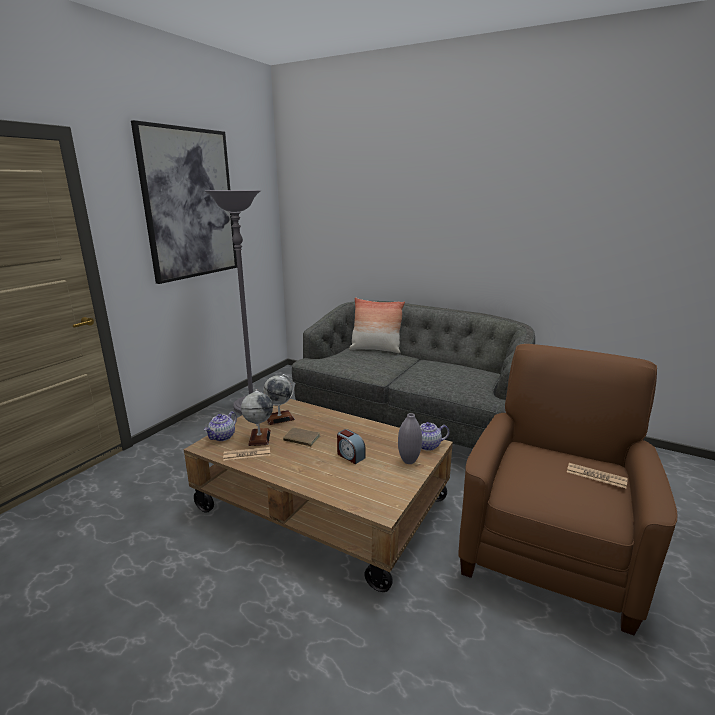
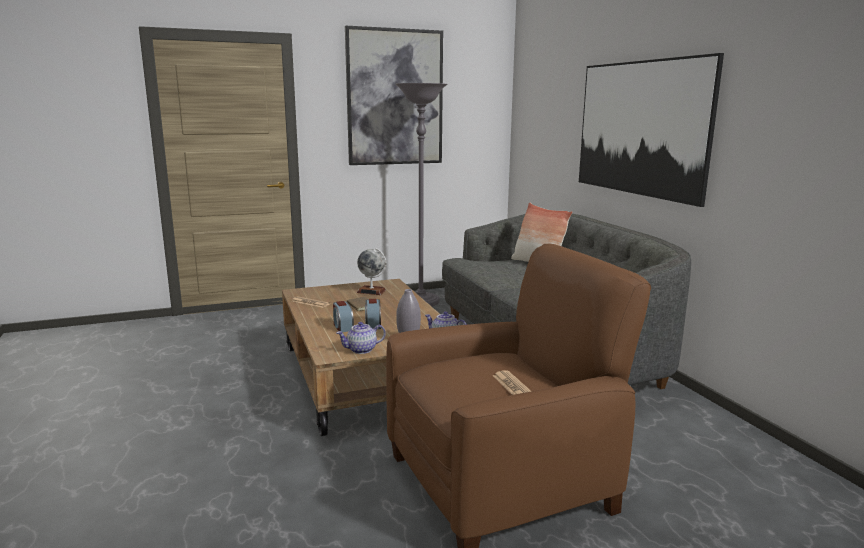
camera: 40 degrees right, 5 degrees down
(222, 437) = (315, 290): teapot -> teapot (361, 350)
(259, 437) = (336, 297): globe -> none
(331, 470) = (343, 327): none -> alarm clock
(456, 229) = (640, 128): none -> picture

